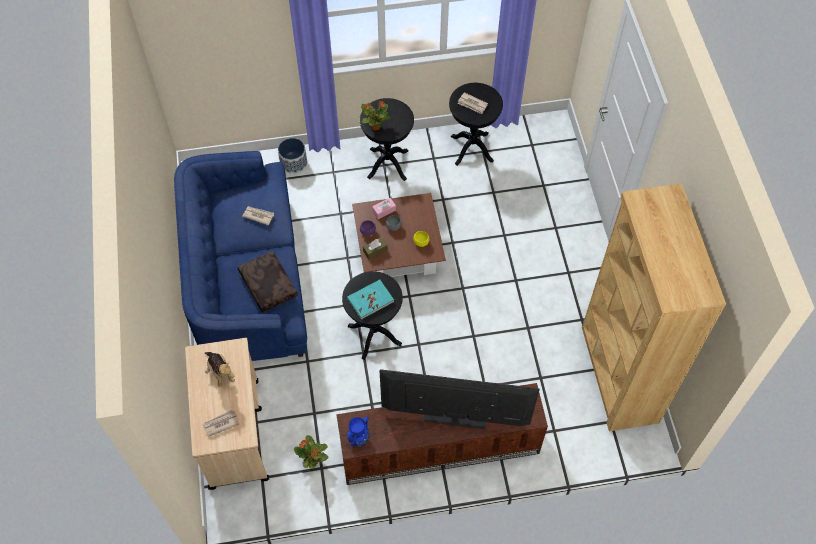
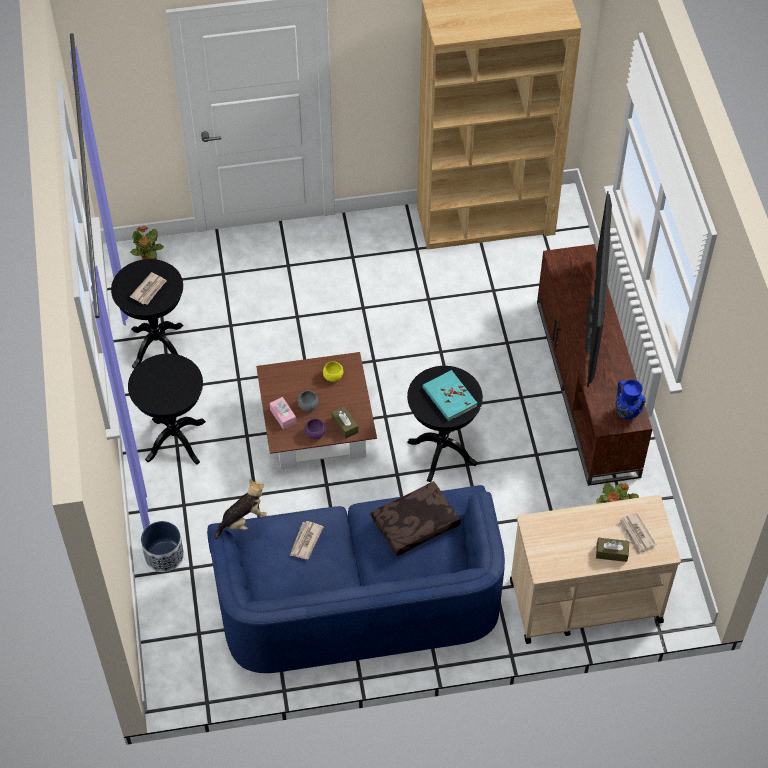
camera: 90 degrees left, 5 degrees down
(206, 404) = (611, 553): none -> brown tissue box
(220, 372) = (567, 540): plush toy -> plush toy (243, 520)
(375, 126) = (177, 396): potted plant -> potted plant (148, 260)

